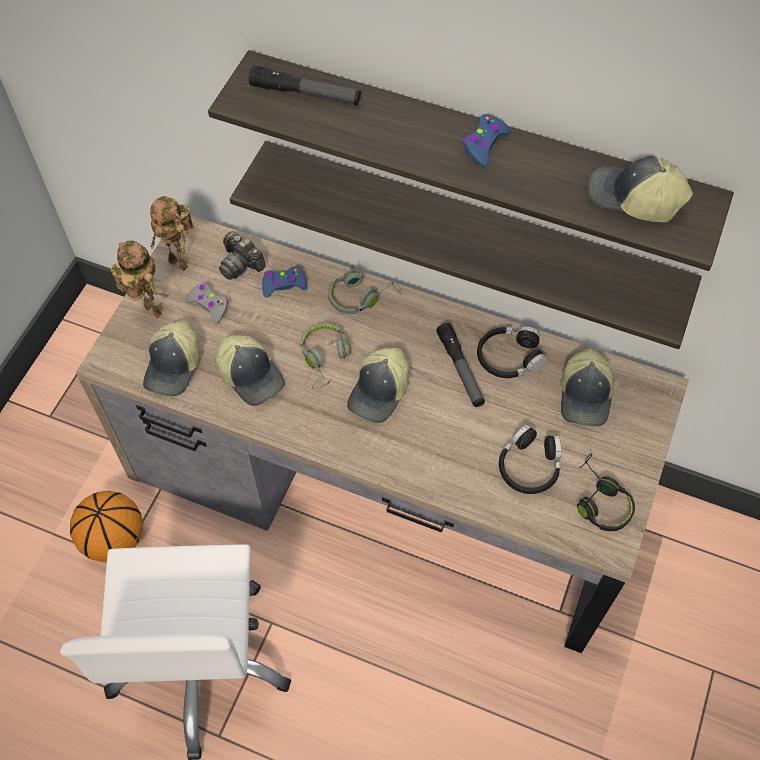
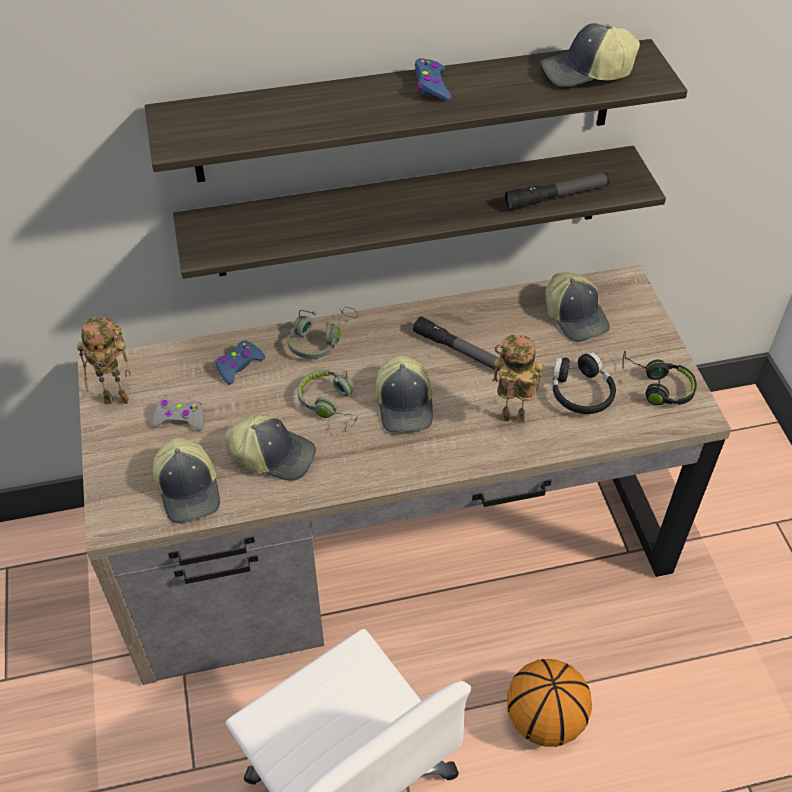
camera: 35 degrees left, 10 degrees down
(113, 539) = (170, 753): basketball -> basketball (544, 720)
(149, 311) = (121, 455): toy robot -> toy robot (510, 421)
(240, 264) = (181, 369): camera -> none
(305, 93) = (235, 114): flashlight -> flashlight (557, 197)
(509, 358) = (490, 321): black headphones -> none

